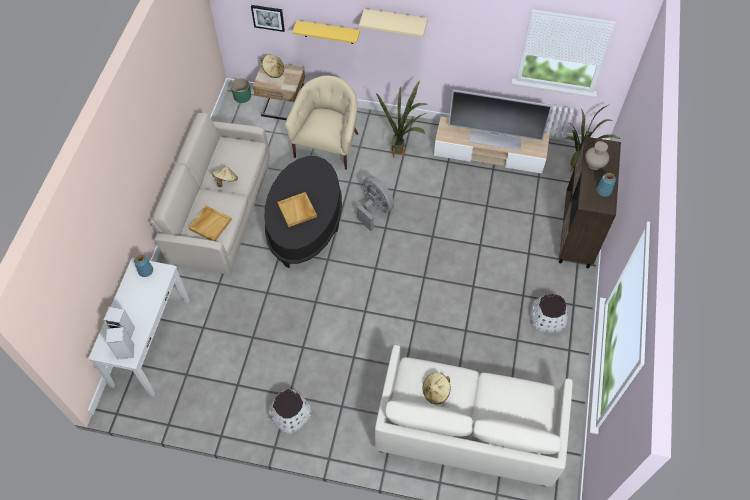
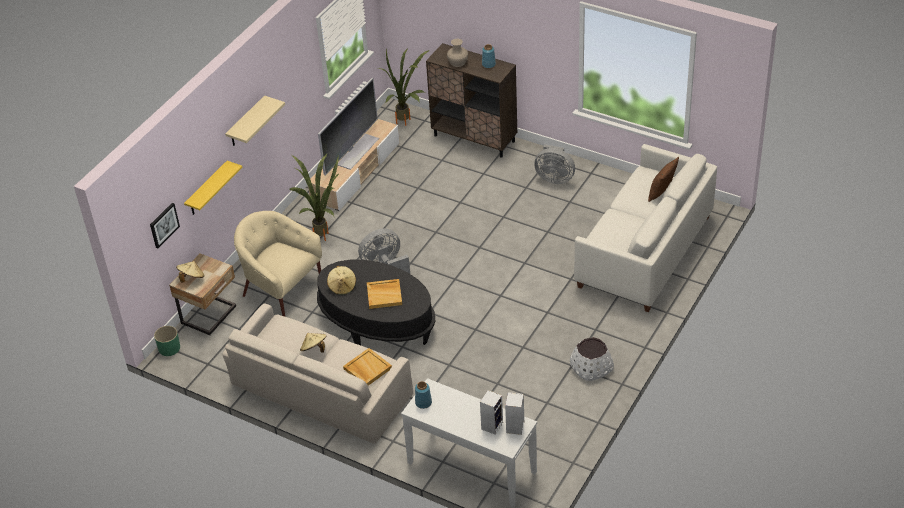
camera: 70 degrees left, 15 degrees down
(436, 392) = (622, 233): beige hat -> beige hat (342, 287)
(515, 418) = (661, 192): none -> brown pillow
(547, 318) = (554, 178): white planter -> grey fan

